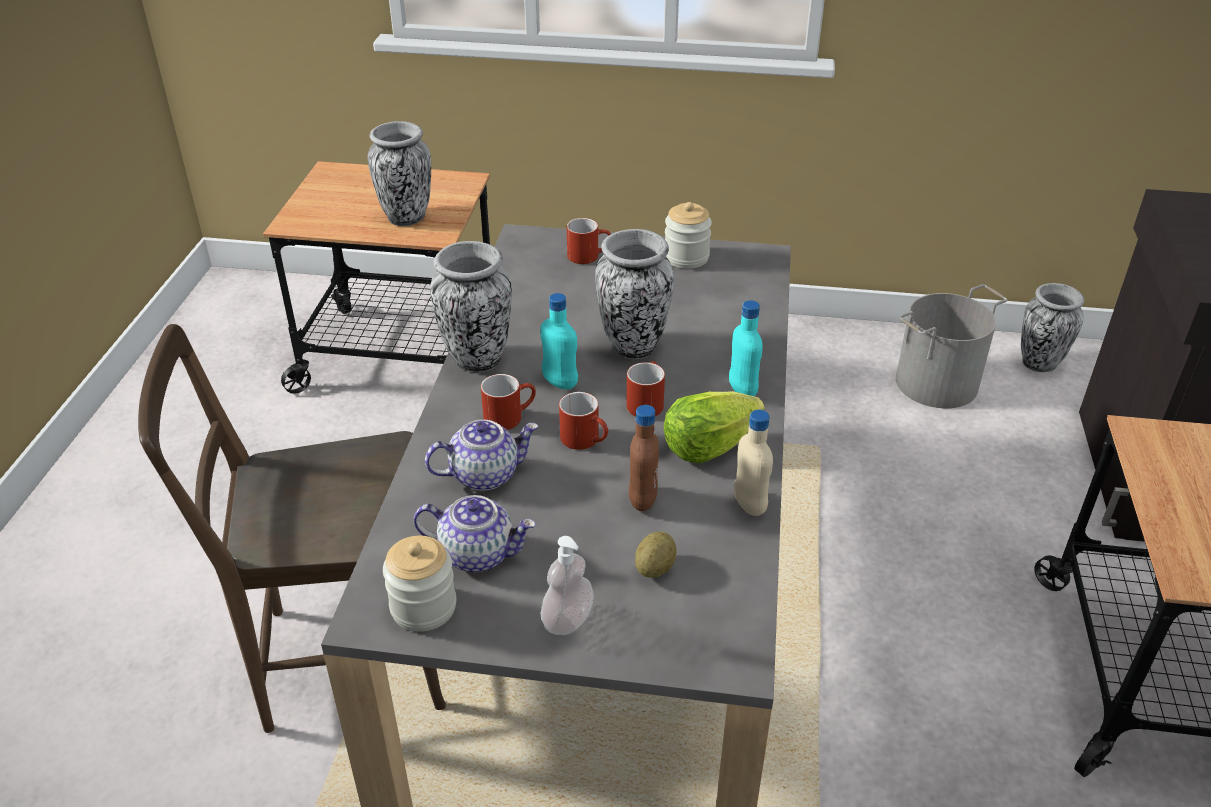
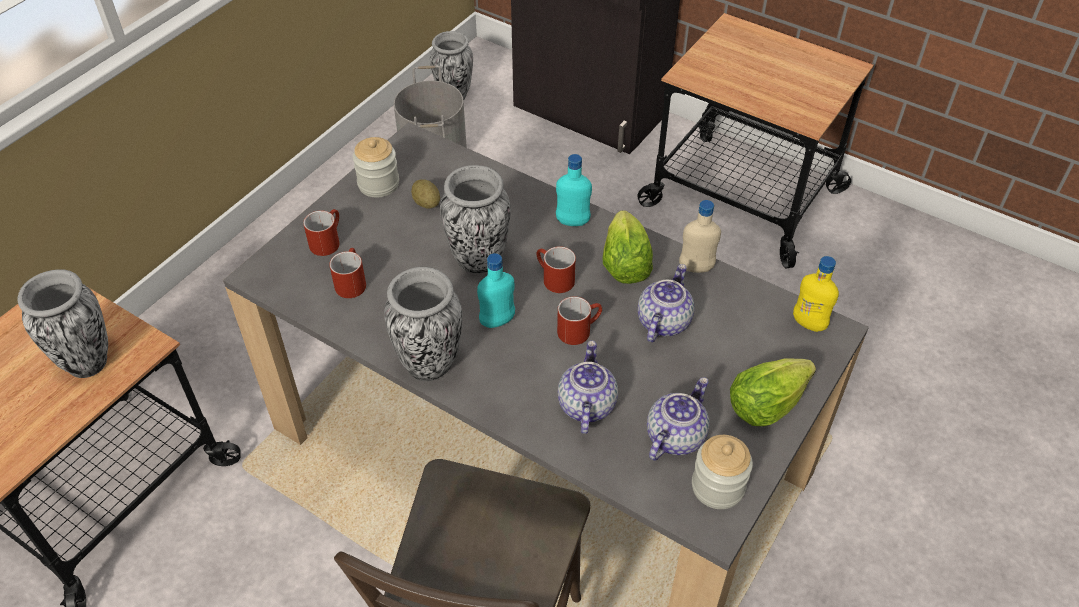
camera: 65 degrees left, 10 degrees up
(509, 416) = (521, 367): red mug -> red mug (350, 282)
(567, 620) = (765, 405): soap dispenser -> lettuce
(642, 499) = (663, 321): brown bottle -> teapot
(654, 568) = (734, 340): potato -> potato (426, 203)
(732, 632) = (809, 323): none -> yellow bottle

